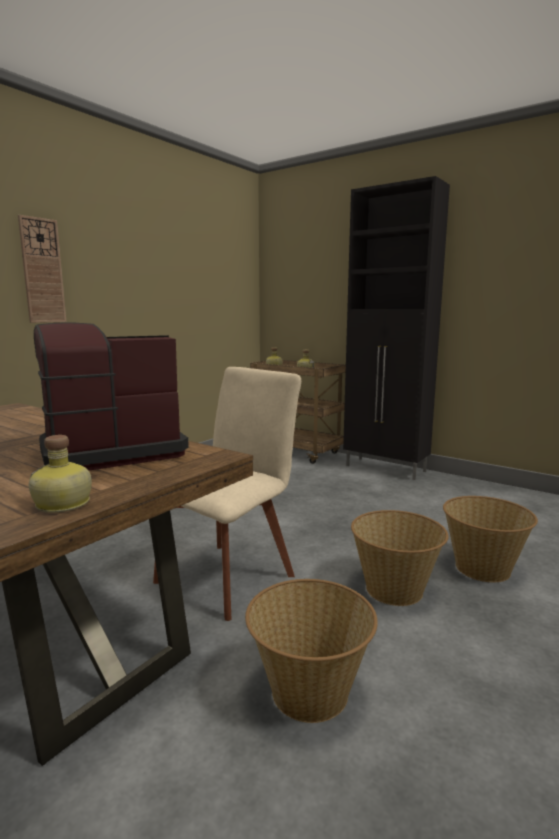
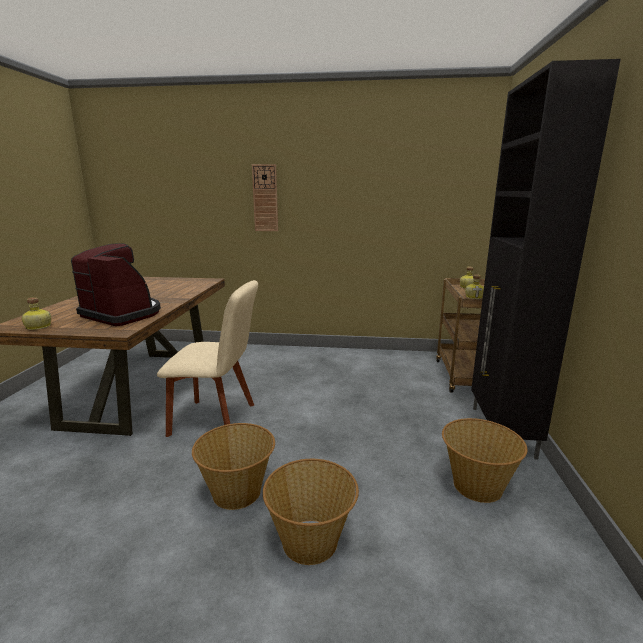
camera: 60 degrees right, 5 degrees up
(309, 693) = (103, 484): basket -> basket (476, 486)

